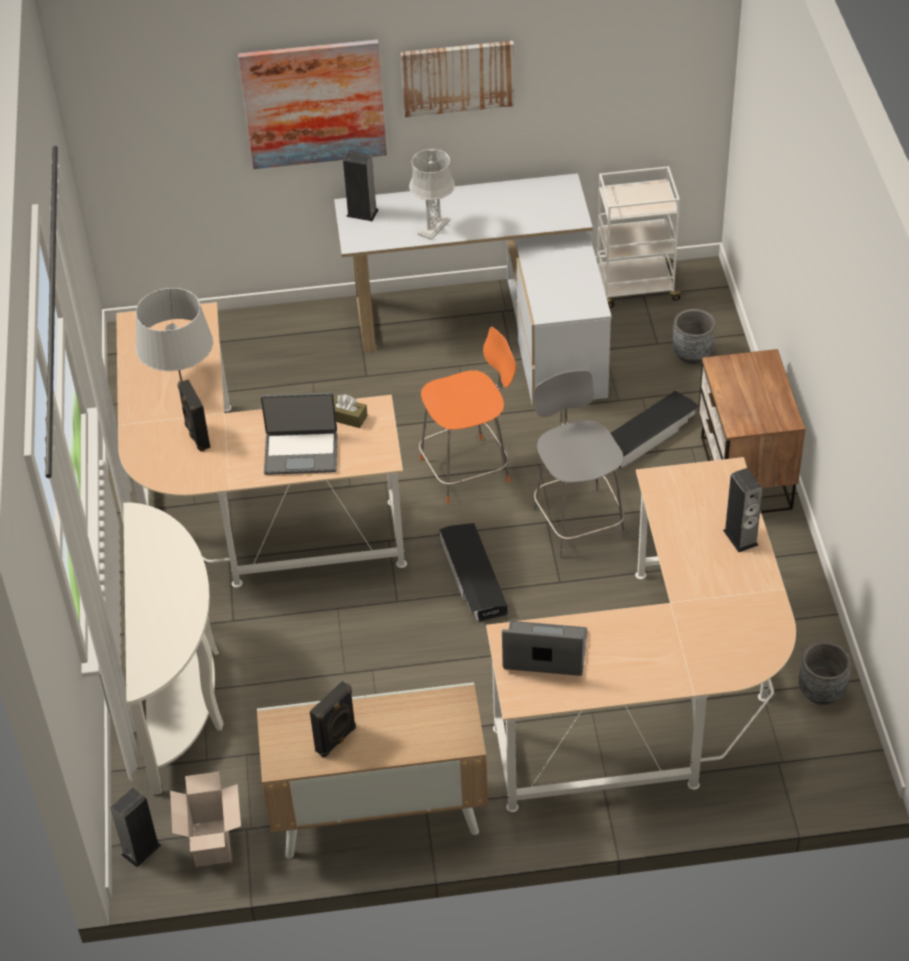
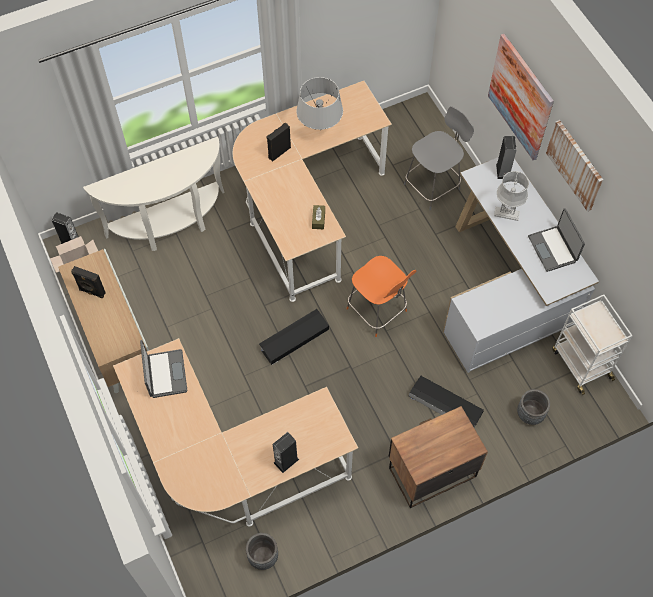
camera: 70 degrees right, 15 degrees up
(301, 453) = (282, 206): laptop -> laptop (553, 249)
(577, 520) = (357, 383): grey chair -> grey chair (433, 185)

